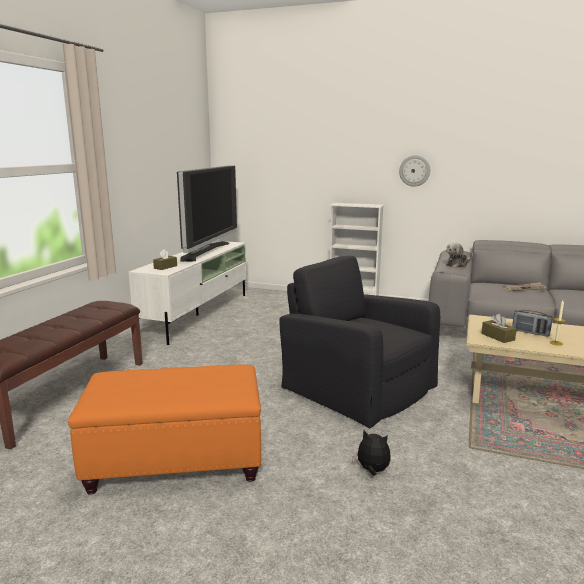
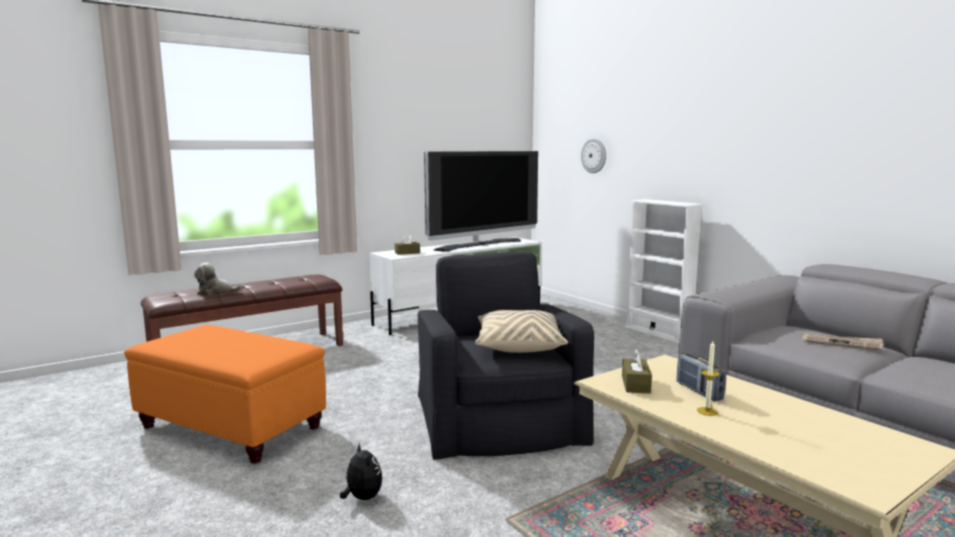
camera: 35 degrees right, 5 degrees down
(382, 328) = (518, 345): none -> beige pillow
(414, 170) = (746, 157): wall clock -> wall clock (594, 155)
(457, 265) = (740, 291): plush toy -> plush toy (216, 292)

